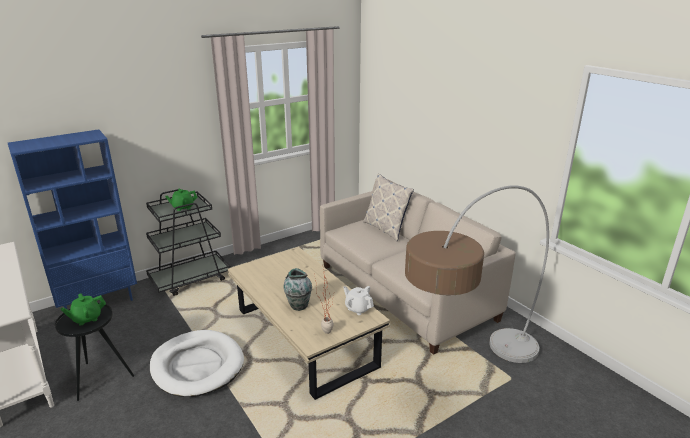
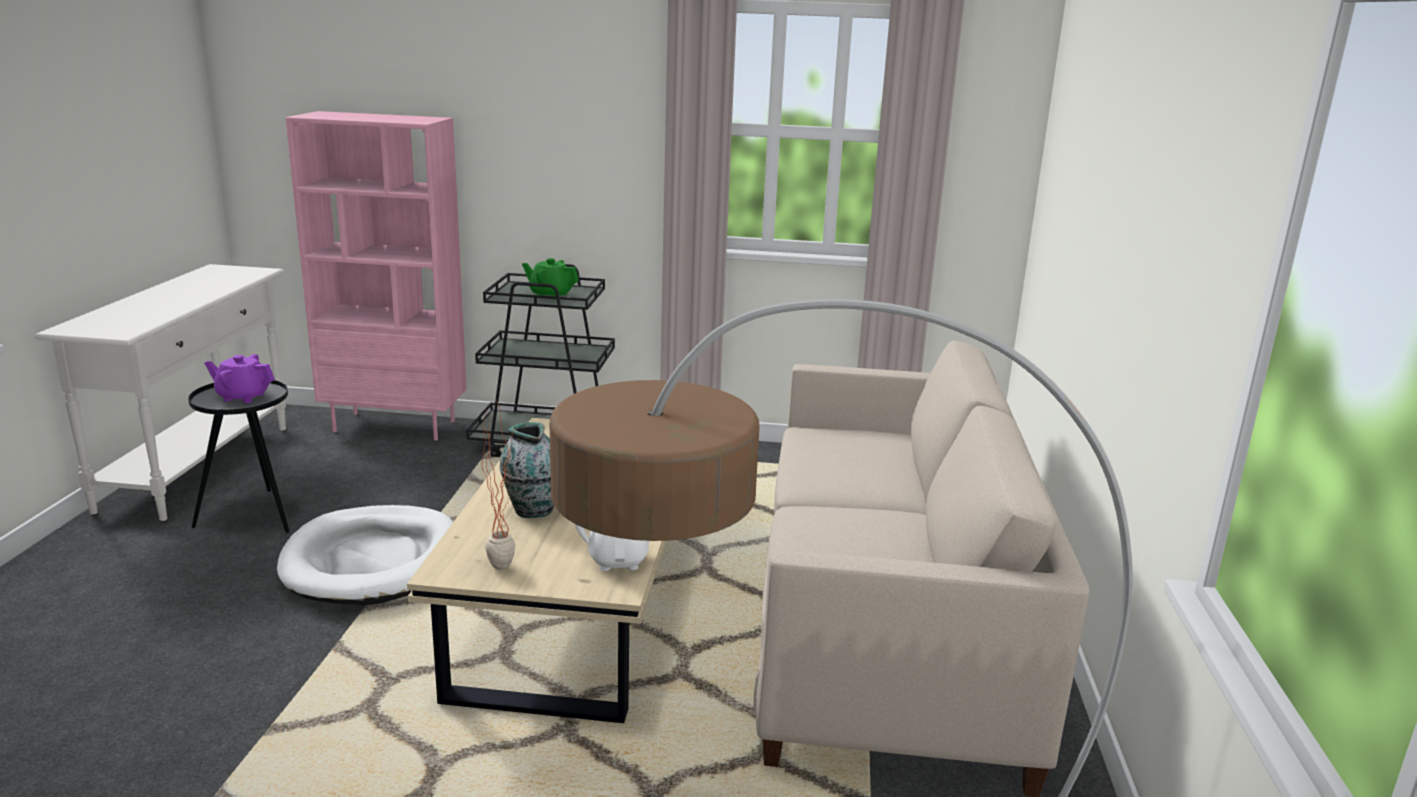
camera: 40 degrees right, 5 degrees down
(86, 318) = (243, 397): green teapot -> purple teapot
(98, 302) = (396, 426): blue bookcase -> pink bookcase
(386, 229) = (906, 459): pillow -> none

